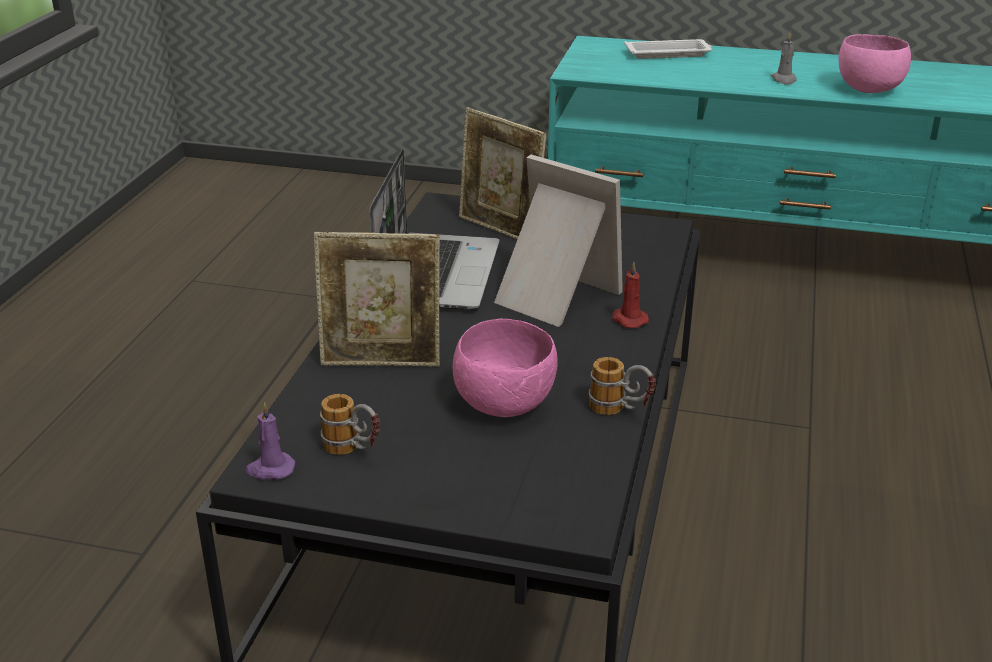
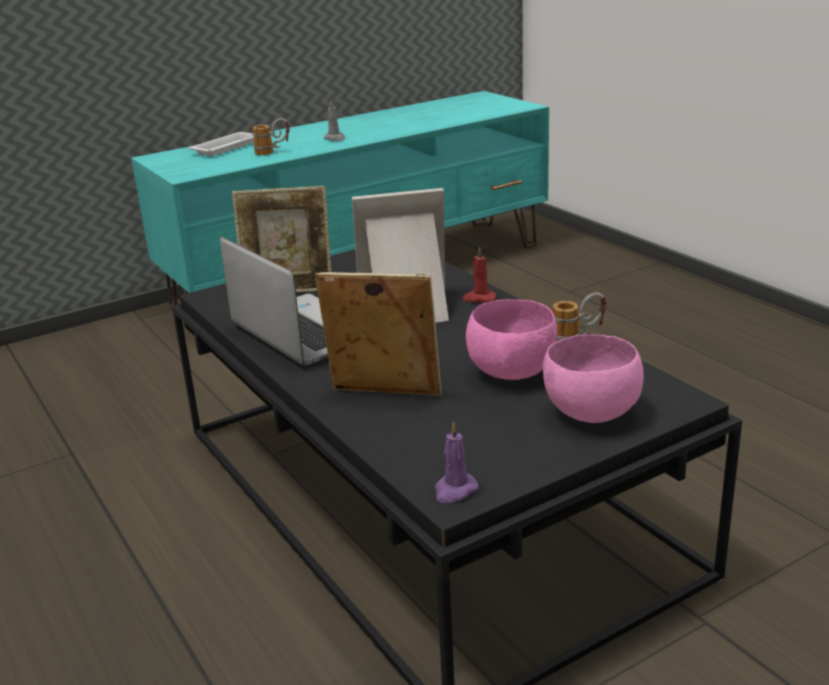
camera: 45 degrees left, 5 degrees down
(353, 450) = (482, 447): mug -> mug (273, 152)
(382, 362) = (384, 395): picture frame -> picture frame turned 120 degrees counterclockwise
(867, 89) = (394, 129): pink bowl -> pink bowl (589, 414)

